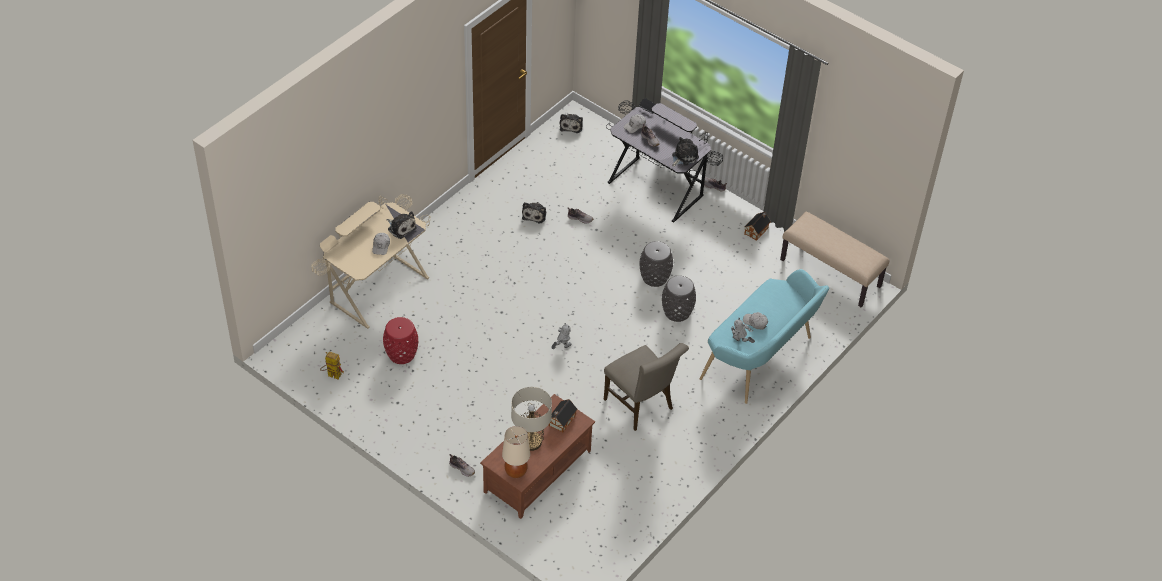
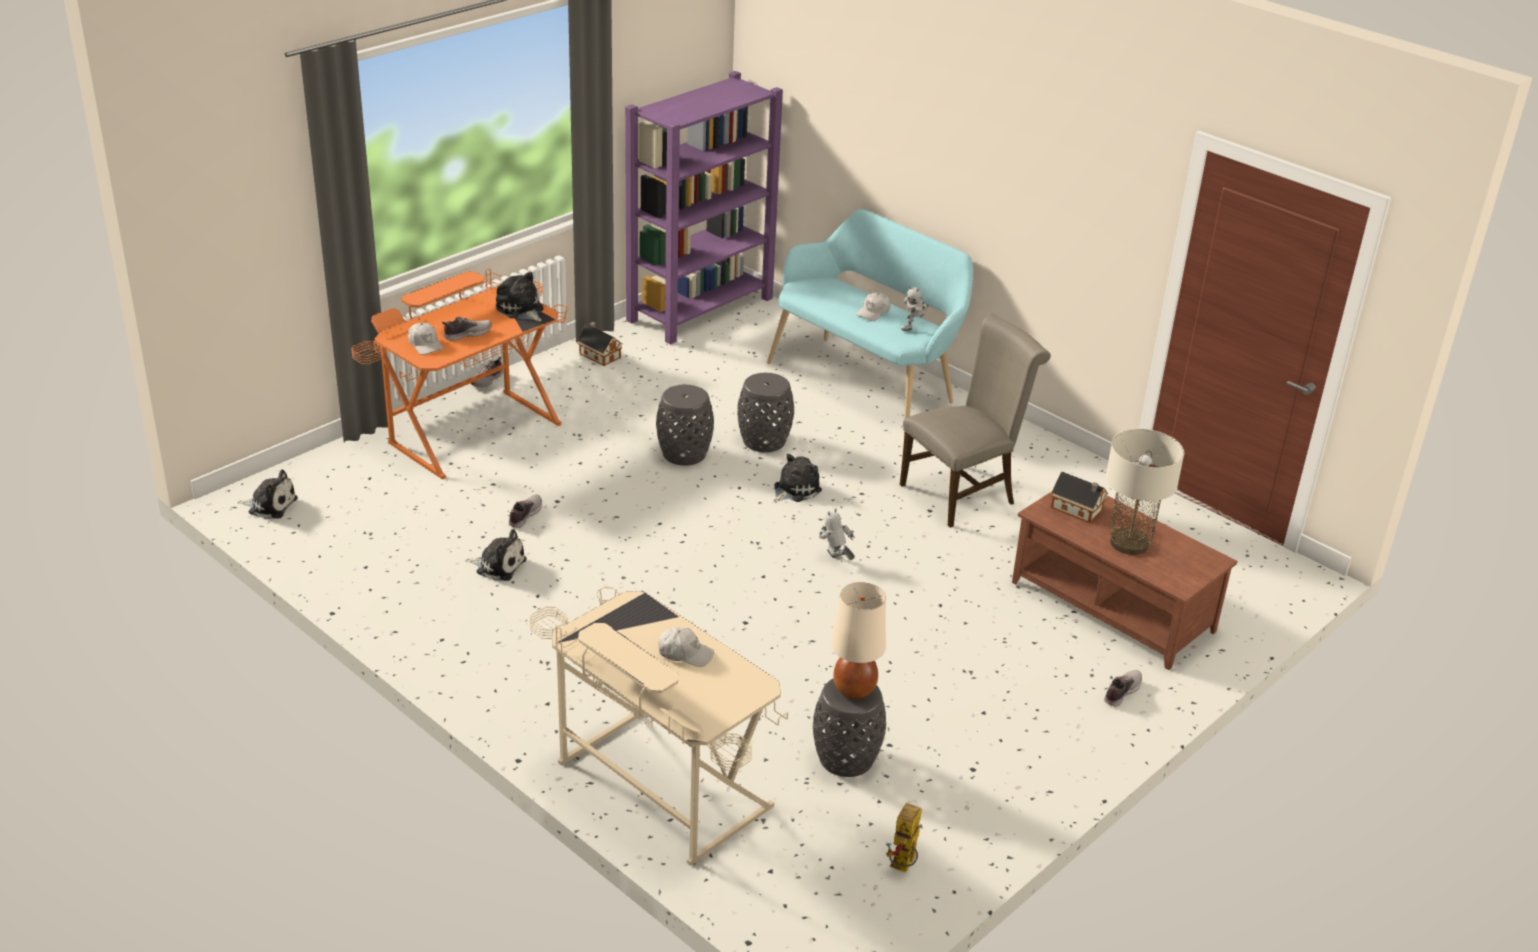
camera: 85 degrees left, 15 degrees down
(401, 227) = (634, 623): plush toy -> plush toy (794, 489)
(401, 354) = (846, 758): red stool -> grey stool
(516, 472) = (1197, 563): beige table lamp -> beige table lamp (855, 690)
(657, 187) = (472, 431): black desk -> orange desk
(831, 273) = (700, 309): beige bench -> purple bookcase

